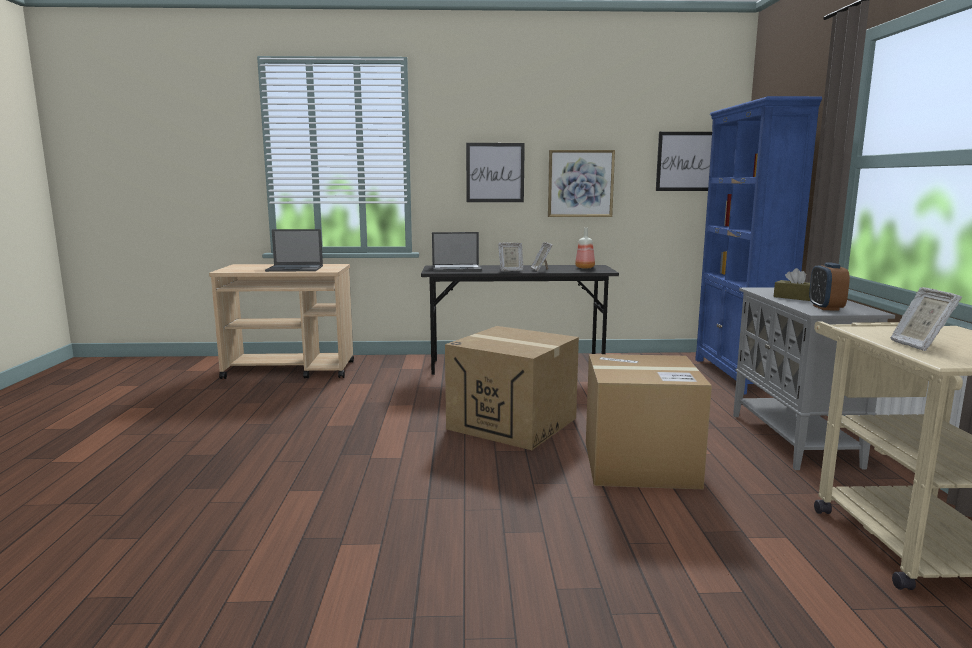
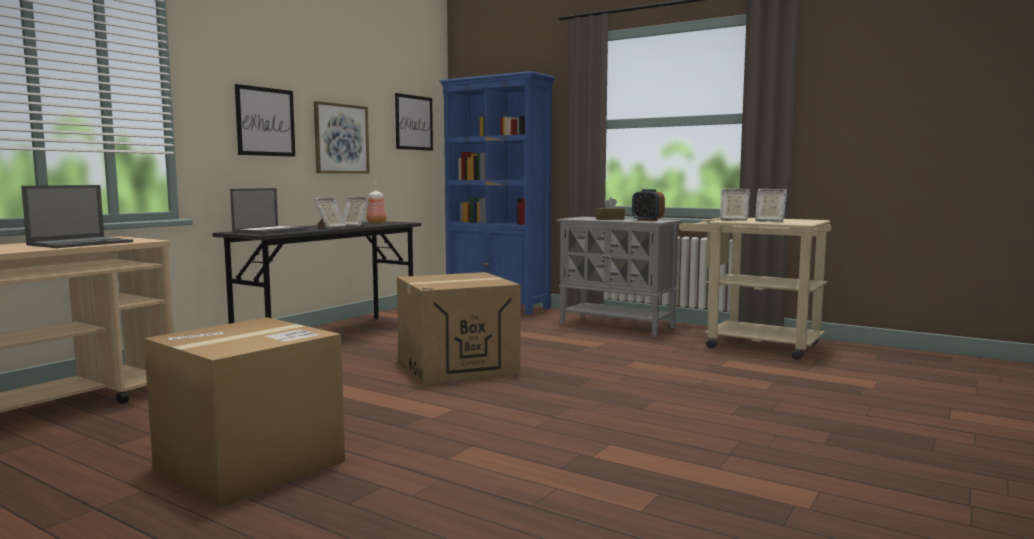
camera: 55 degrees left, 5 degrees down
(639, 464) = (594, 358): cardboard box -> cardboard box (250, 465)
(876, 332) = (733, 220): none -> picture frame

